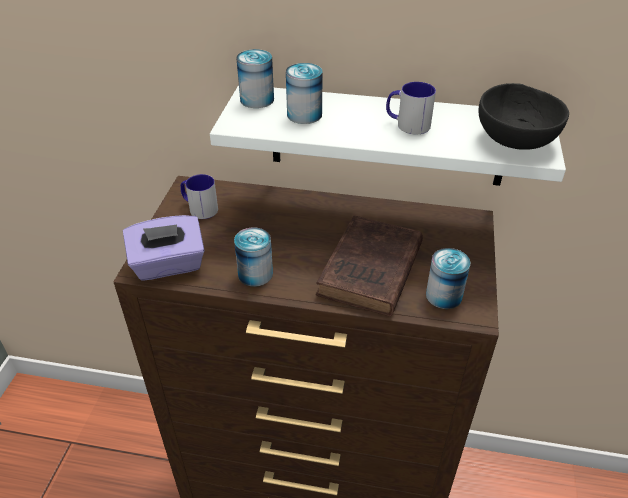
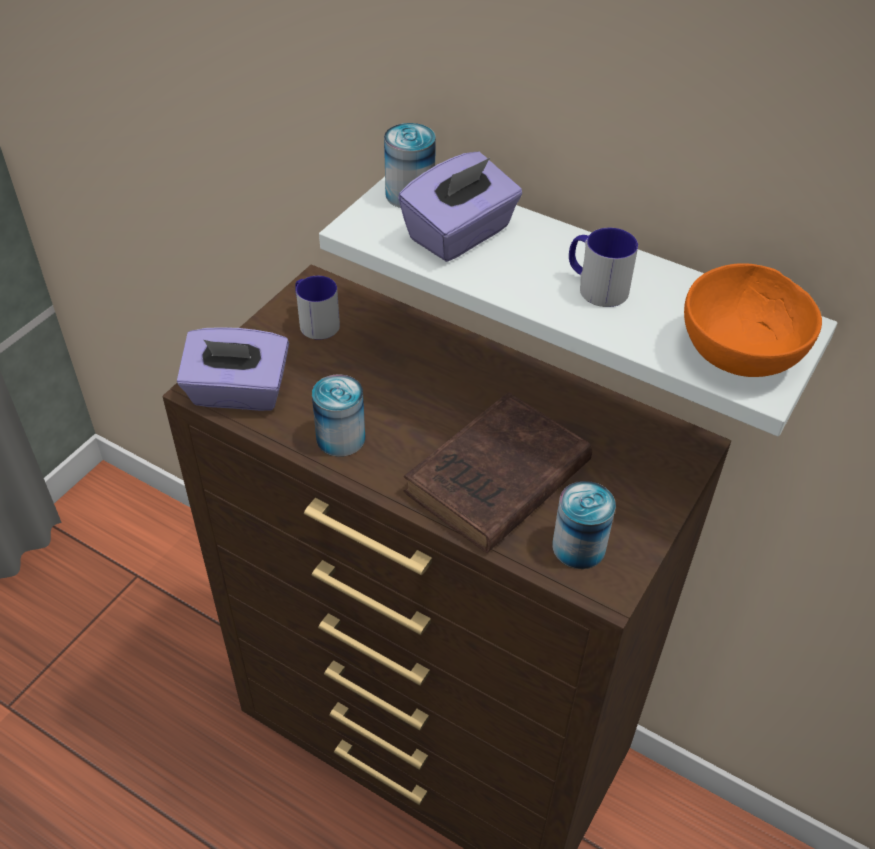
camera: 20 degrees right, 5 degrees up
(304, 114) = (460, 234): can -> purple tissue box
(516, 139) = (742, 352): black bowl -> orange bowl

